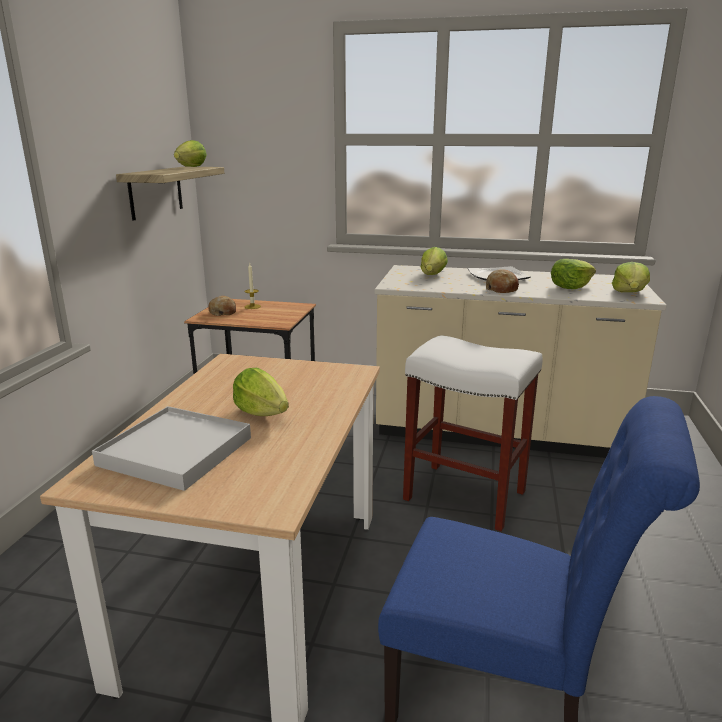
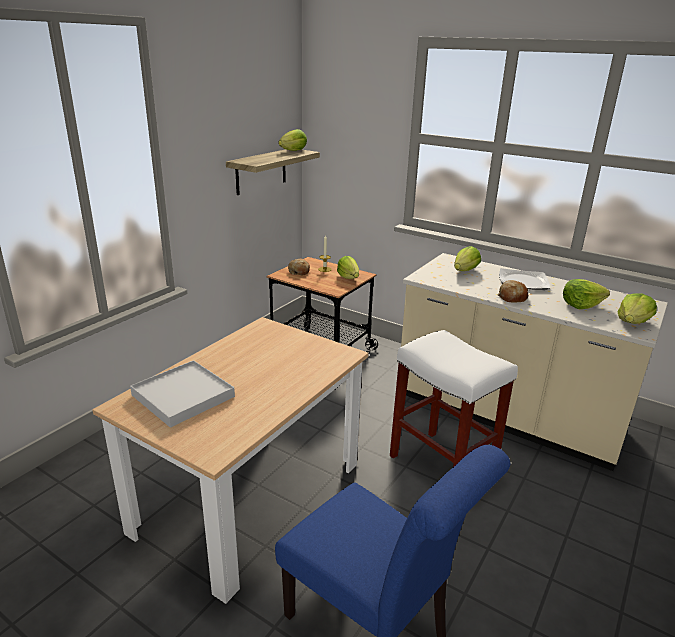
camera: 20 degrees right, 5 degrees up
(262, 413) = (255, 377): lettuce -> lettuce (348, 277)

